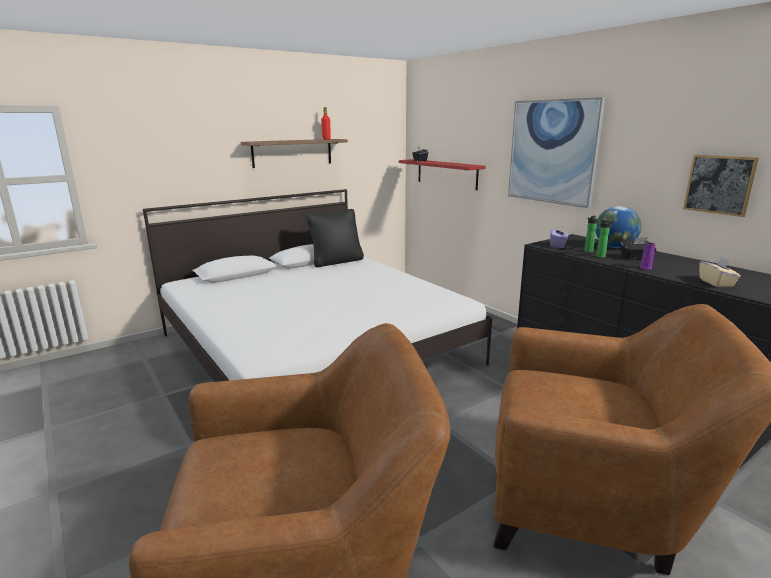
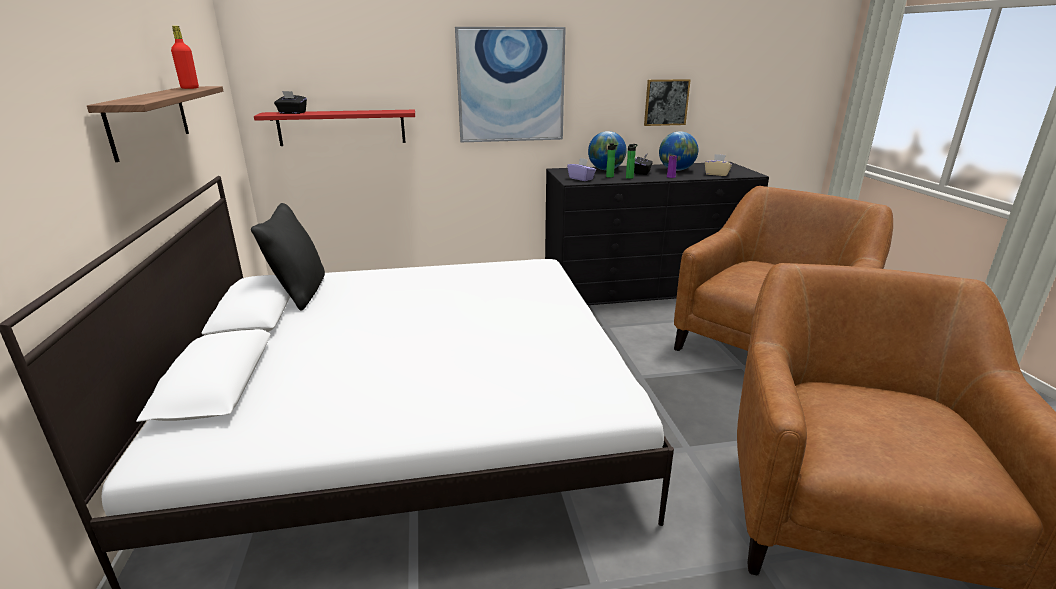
camera: 65 degrees left, 5 degrees up
(686, 267) = (676, 170): none -> globe

